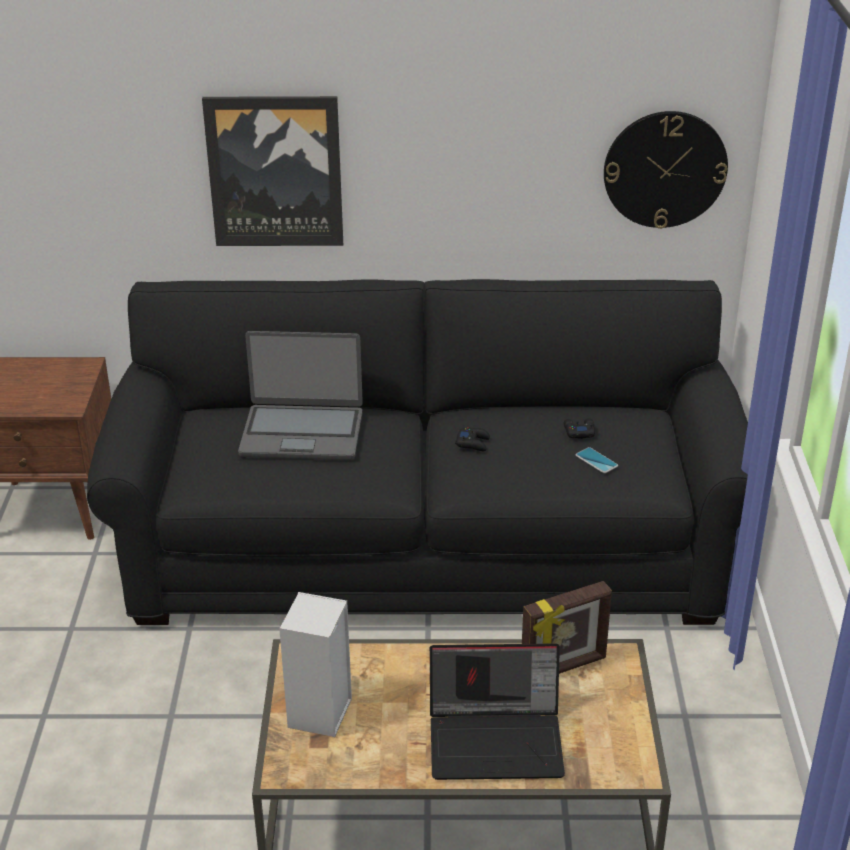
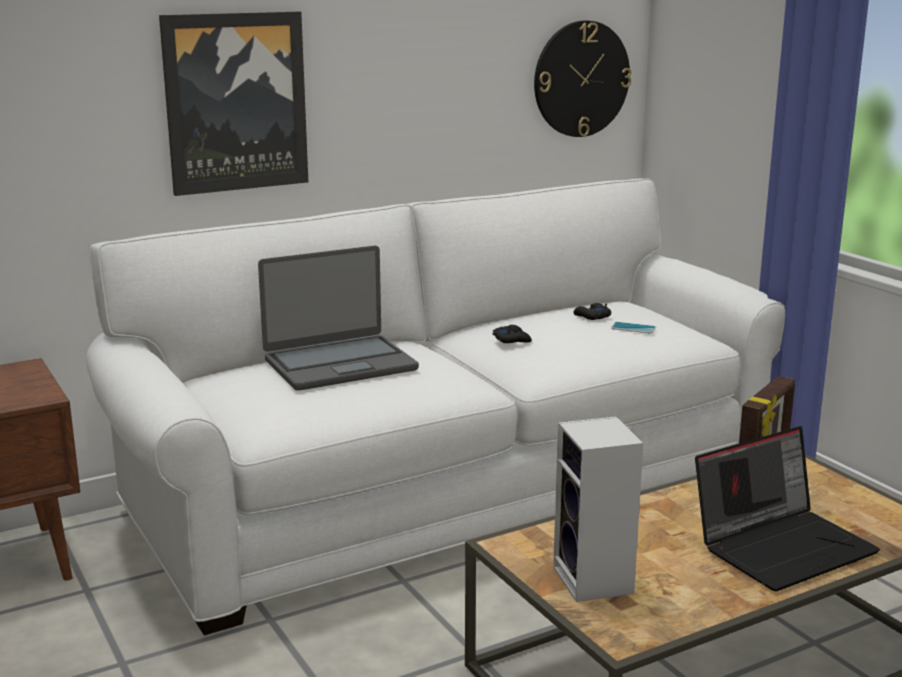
camera: 30 degrees left, 15 degrees down
(426, 550) = (451, 493): black sofa -> white sofa

